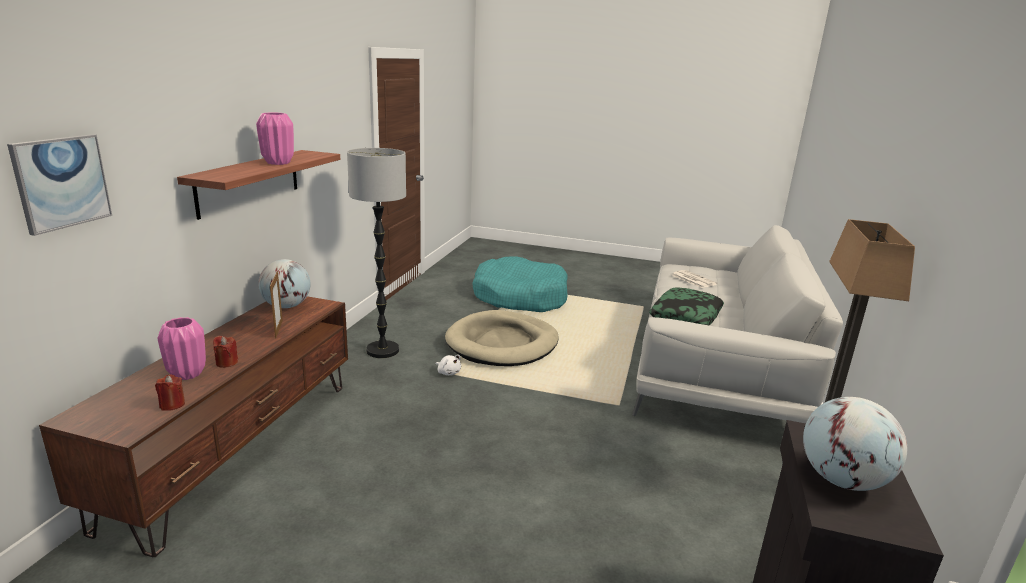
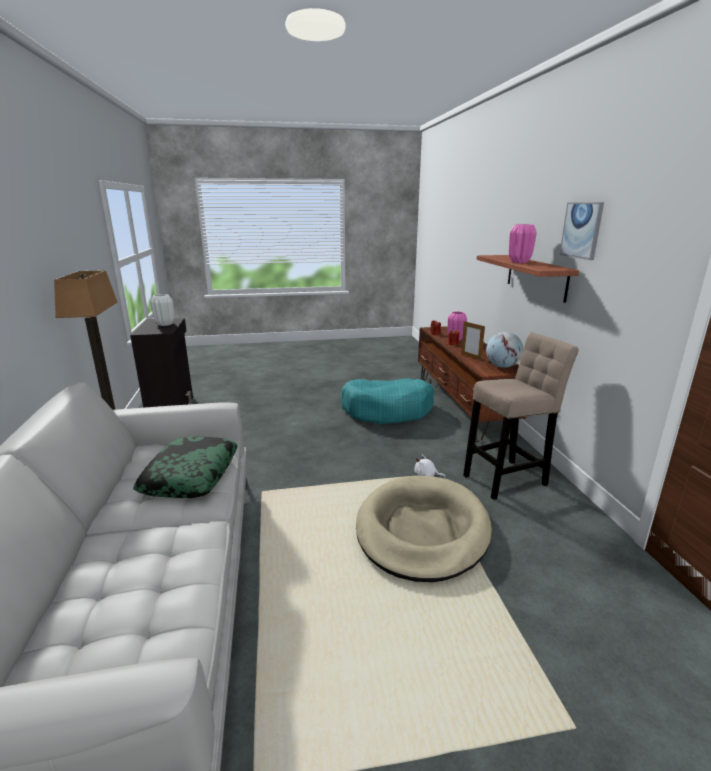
camera: 155 degrees right, 0 degrees up
(61, 182) = (480, 241): picture -> picture (581, 230)
(382, 350) = (508, 479): floor lamp -> beige stool
(520, 297) = (522, 676): turquoise dog bed -> turquoise dog bed (387, 410)
(693, 279) = (150, 582): newspaper -> none
(842, 480) = (164, 324): globe -> white vase

